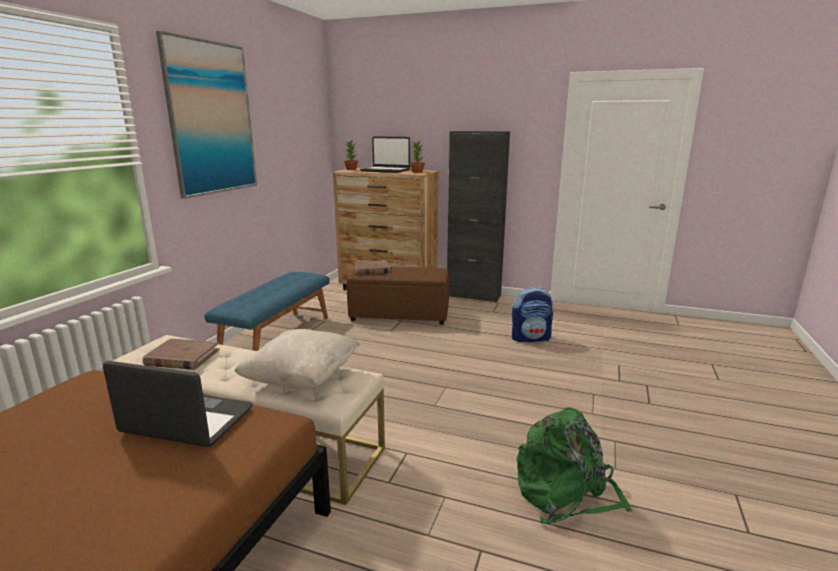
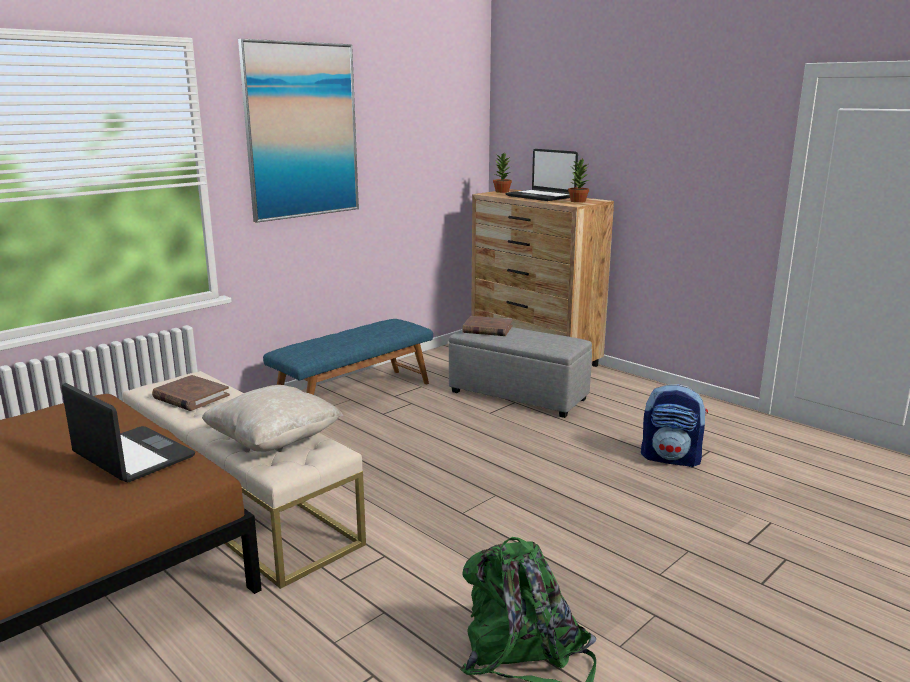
camera: 25 degrees right, 0 degrees up
(400, 315) = (519, 396): brown ottoman -> grey ottoman
(473, 296) = (644, 386): black cabinet -> none

